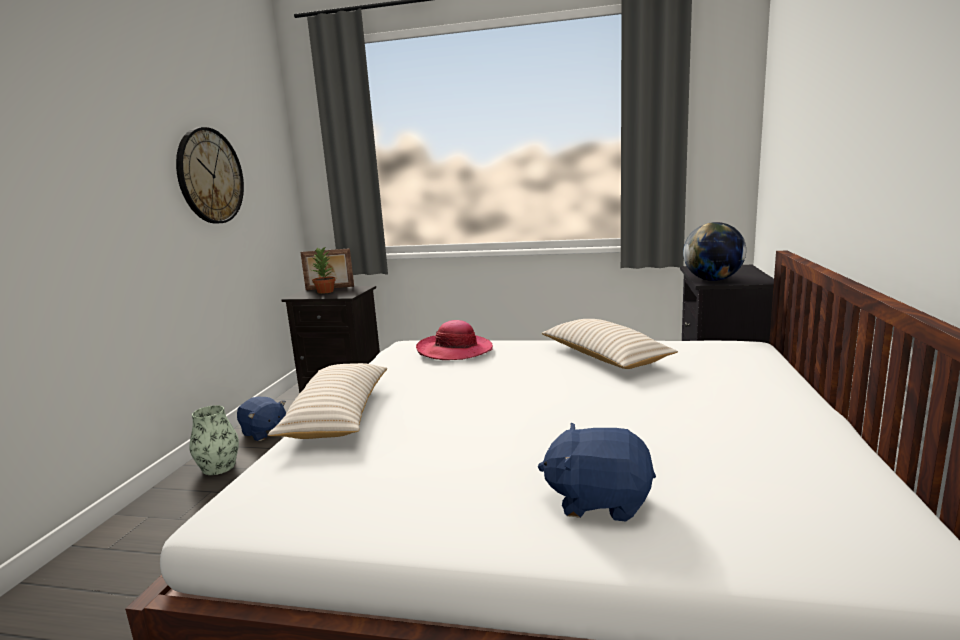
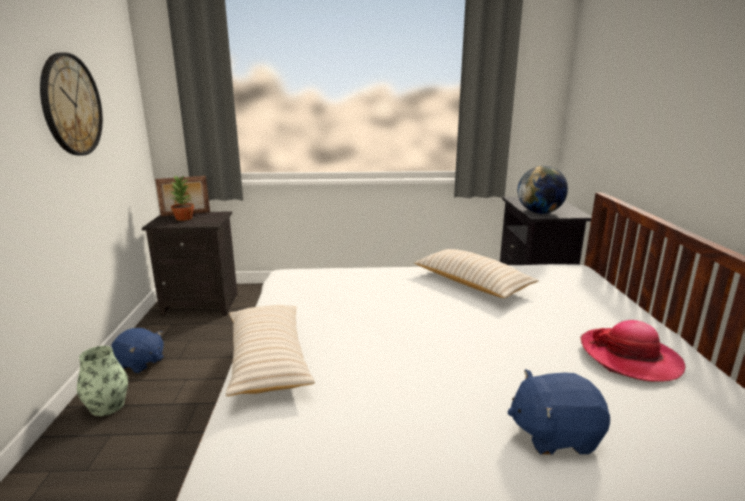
camera: 15 degrees left, 5 degrees up
(454, 350) = (339, 281): hat -> hat (630, 357)

